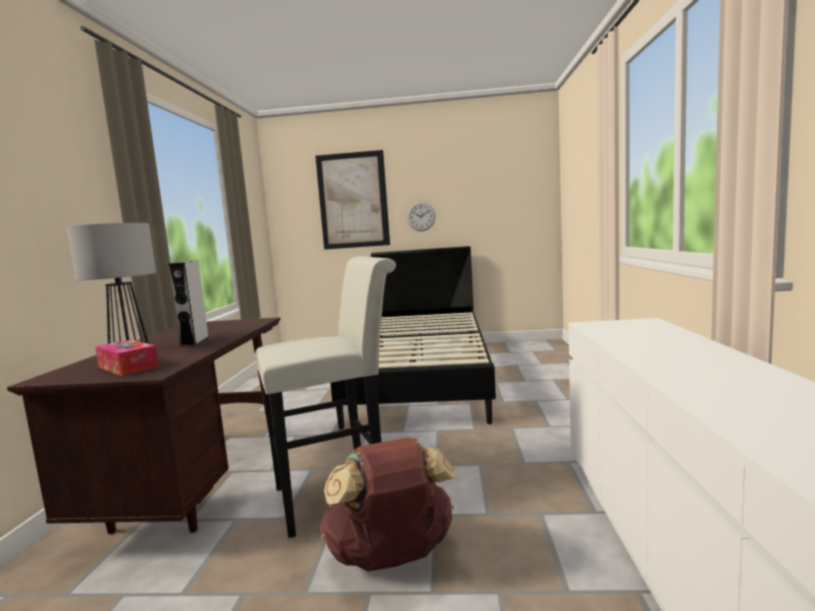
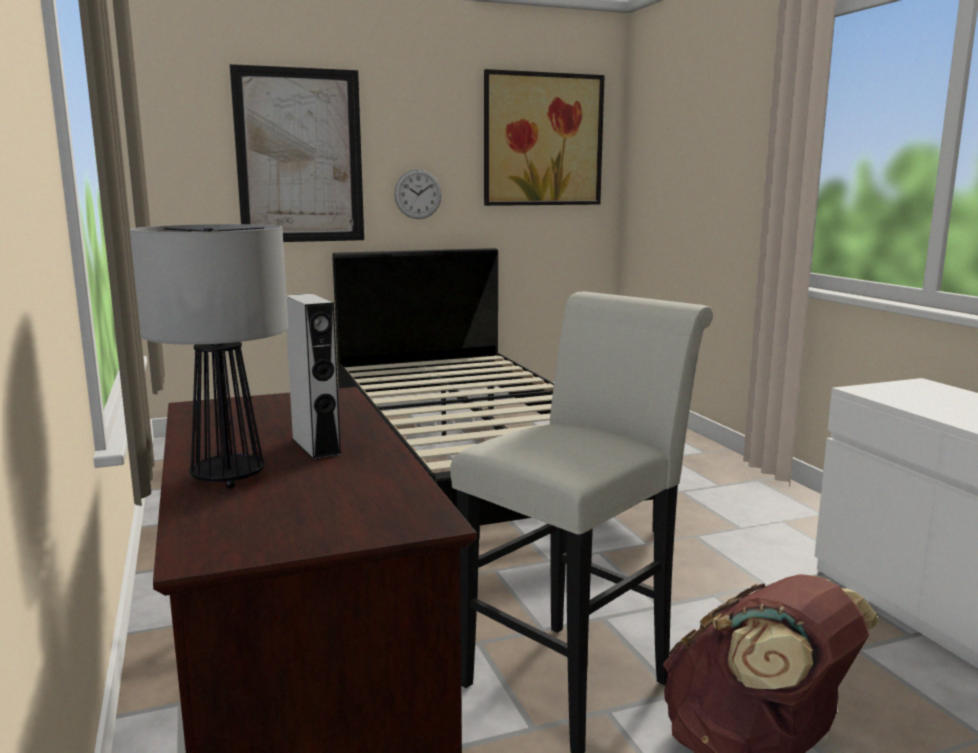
camera: 25 degrees left, 5 degrees up
(128, 367) = (327, 512): tissue box -> none
(500, 177) = (543, 140): none -> picture

